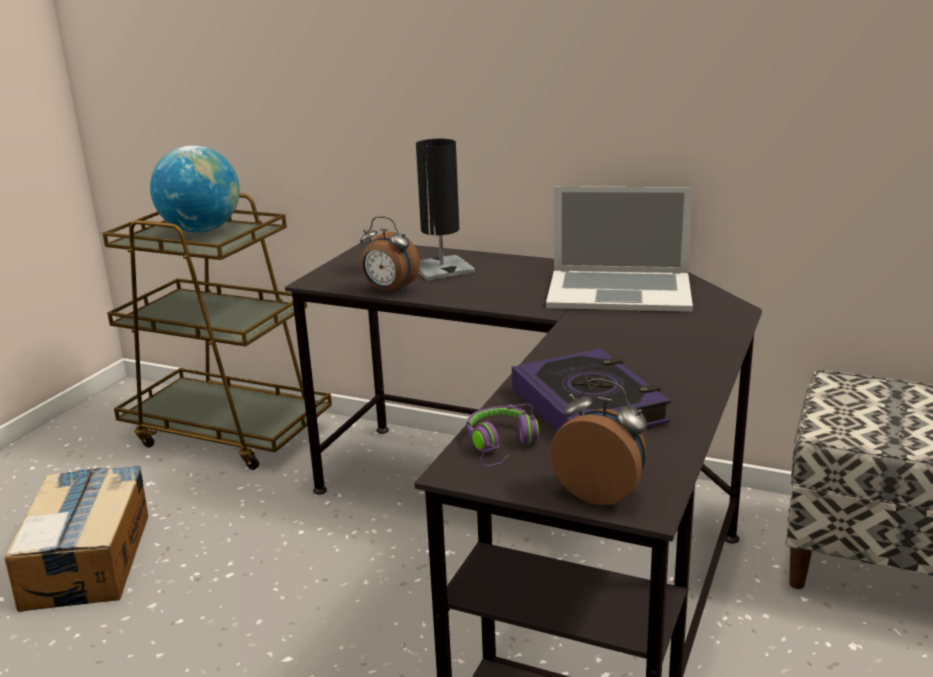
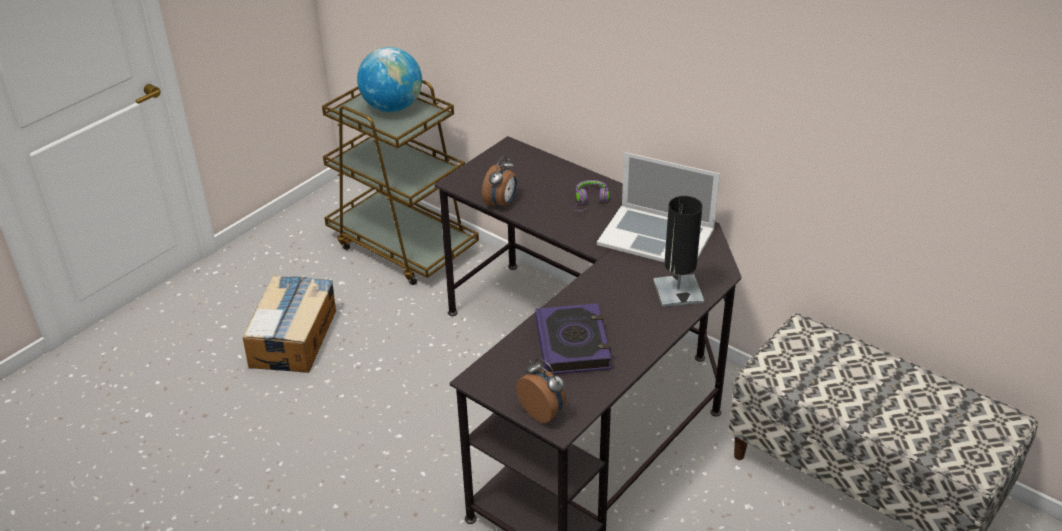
camera: 15 degrees right, 15 degrees up
(389, 291) = (501, 203): alarm clock -> alarm clock turned 105 degrees counterclockwise
(442, 269) = (547, 185): black table lamp -> black table lamp (678, 291)
(501, 446) = (507, 366): purple headphones -> purple headphones (590, 200)

